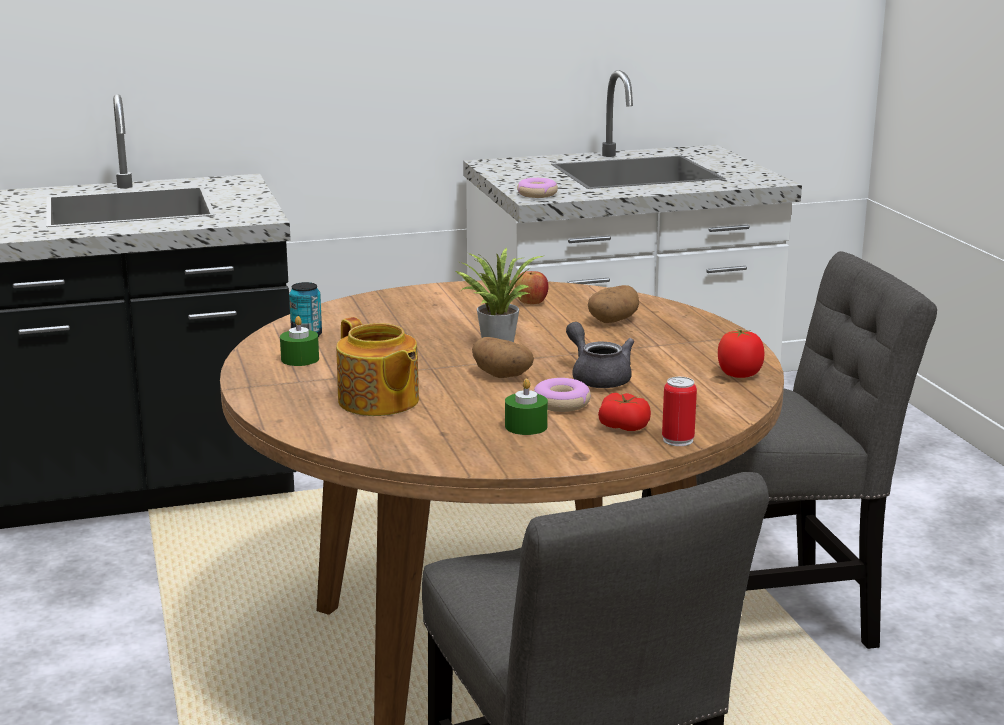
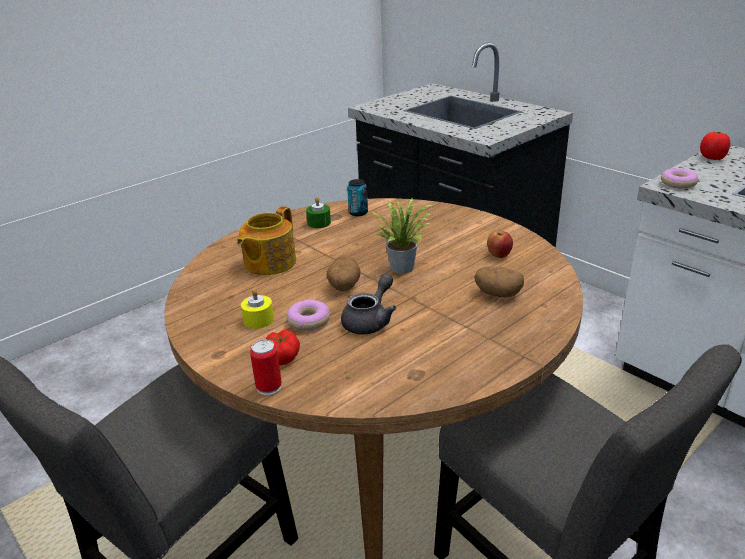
camera: 65 degrees right, 10 degrees up
(526, 426) = (258, 320): green candle -> yellow candle
(739, 375) = (433, 382): tomato -> tomato (712, 158)

